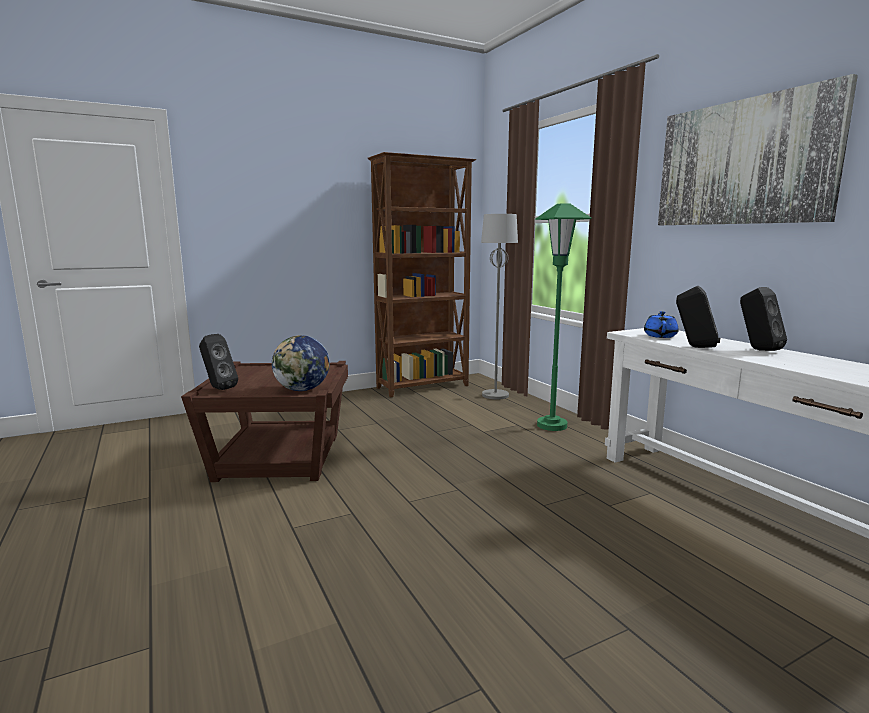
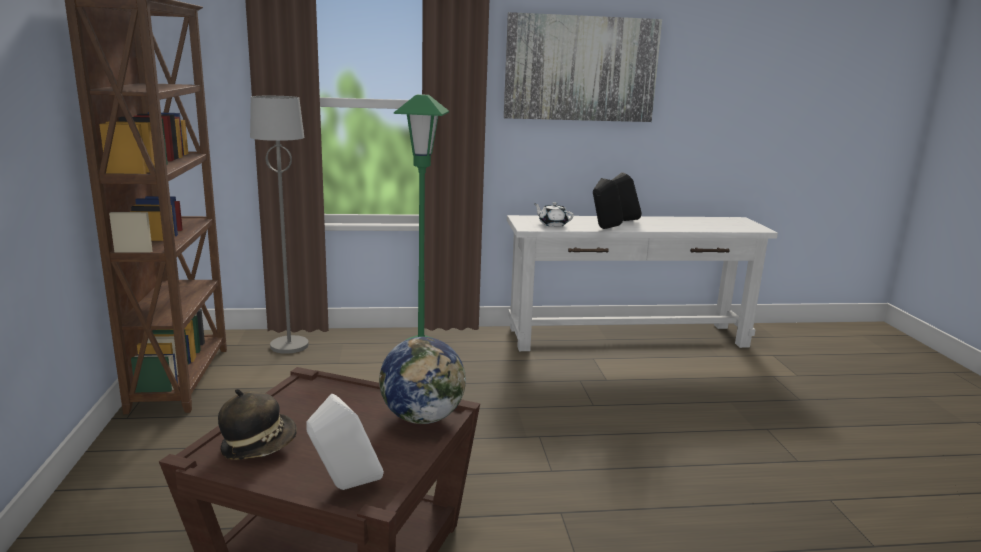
camera: 70 degrees left, 5 degrees up
(218, 388) = (345, 488): black speaker -> white speaker
(256, 371) = (259, 445): none -> hat
(660, 336) = (552, 224): blue teapot -> white teapot

